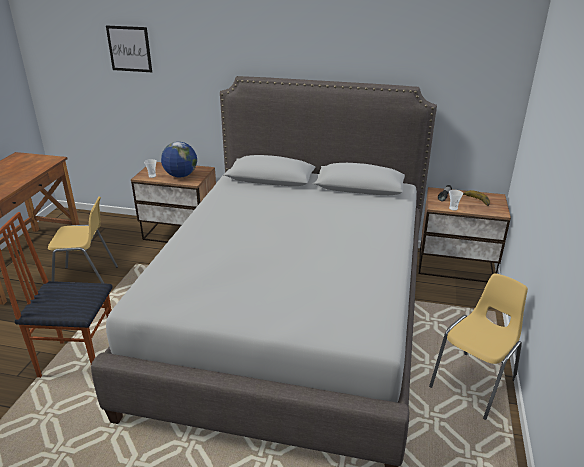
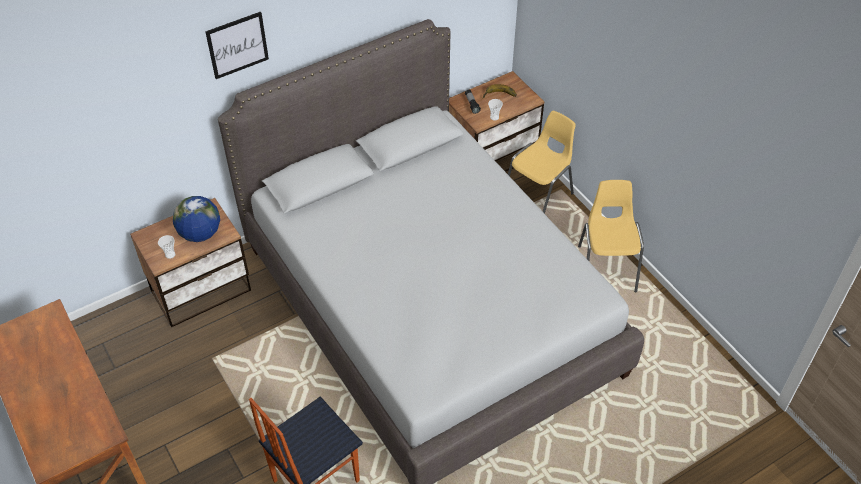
camera: 45 degrees left, 20 degrees up
(86, 280) = (191, 412): yellow chair -> yellow chair (538, 197)
(129, 49) = (76, 126): picture -> picture (237, 45)

